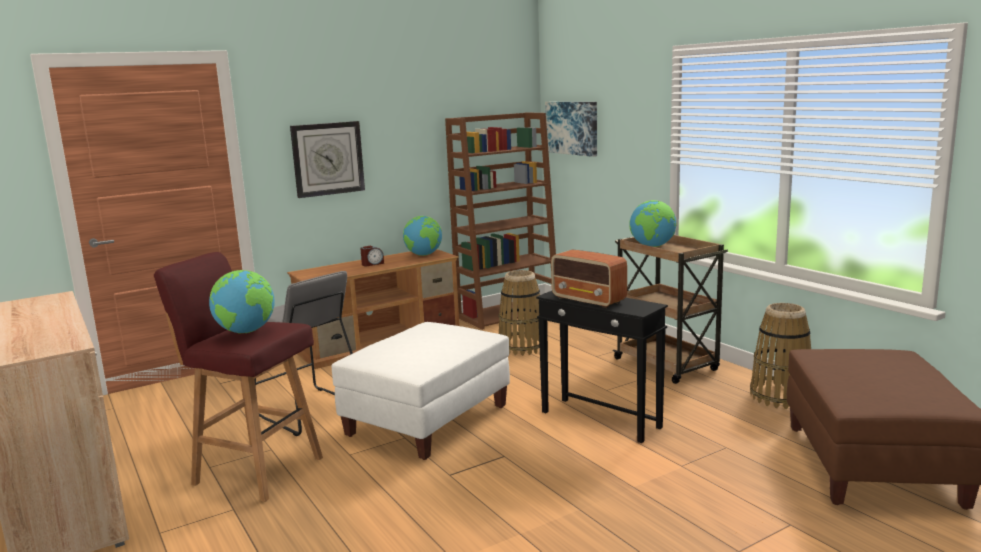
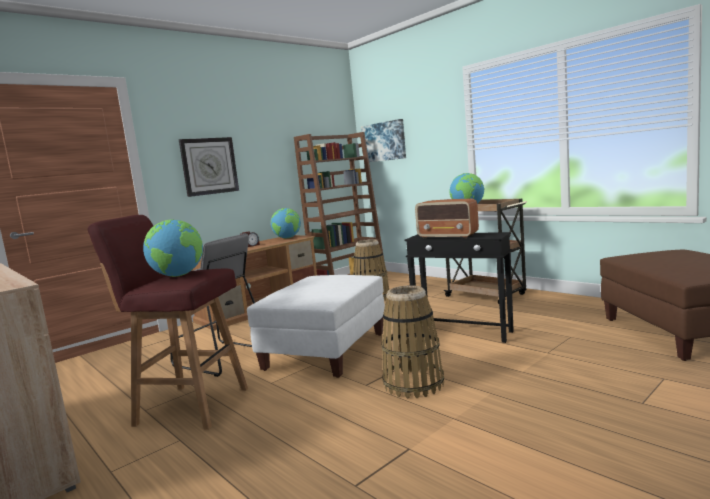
camera: 10 degrees left, 5 degrees down
(780, 397) = (582, 303): basket -> basket (414, 384)

